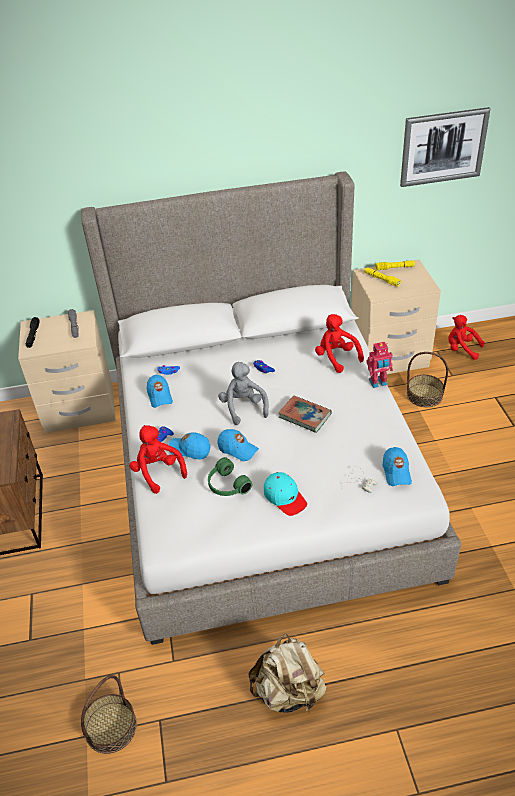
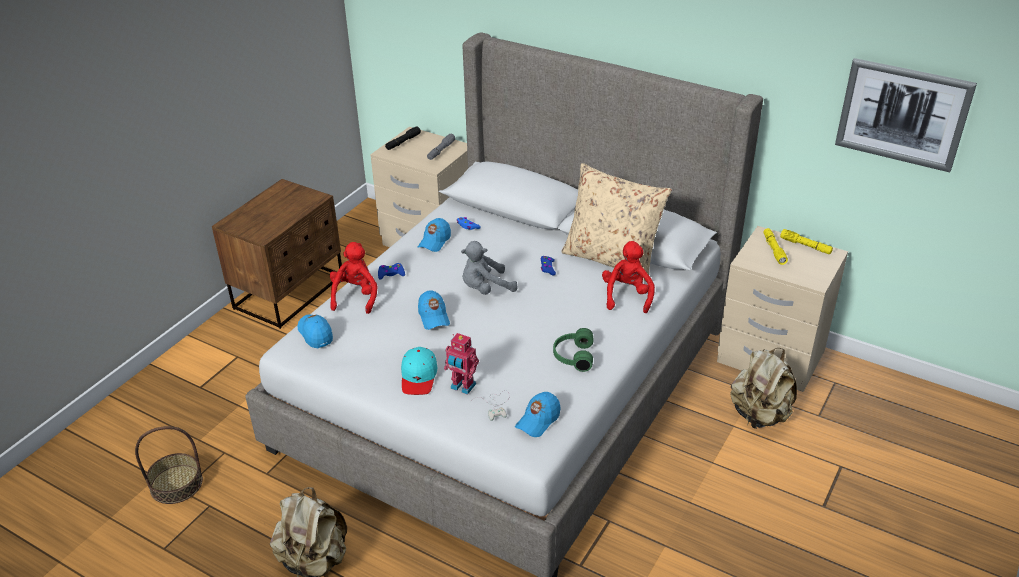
camera: 40 degrees right, 5 degrees down
(190, 449) = (399, 294): blue cap -> blue cap (315, 334)
(226, 485) = (387, 338): green headphones -> green headphones (573, 356)
(243, 407) = (485, 288): grey plush toy -> grey plush toy turned 135 degrees counterclockwise
(294, 339) = (612, 259): none -> beige pillow
(305, 416) = (526, 326): book -> none
(378, 383) = (634, 340): toy robot -> toy robot (462, 387)
(424, 395) = (759, 415): basket -> beige backpack
(461, 349) = (868, 397): red plush toy -> none

